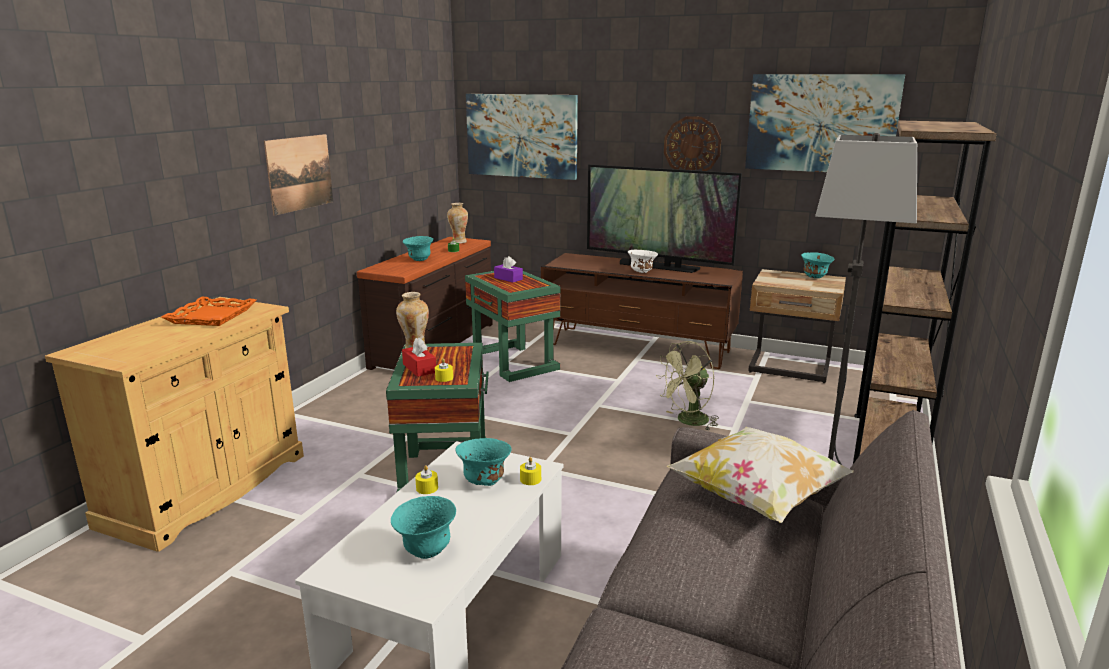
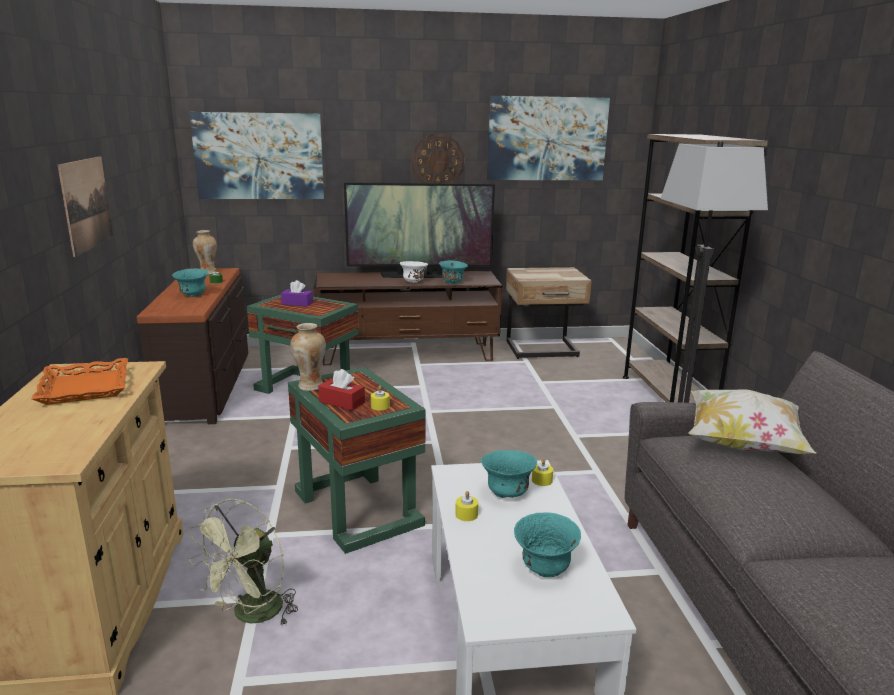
camera: 30 degrees left, 0 degrees up
(688, 422) = (515, 409): green fan -> green fan (251, 615)
(815, 277) = (554, 269): turquoise bowl -> turquoise bowl (452, 282)

